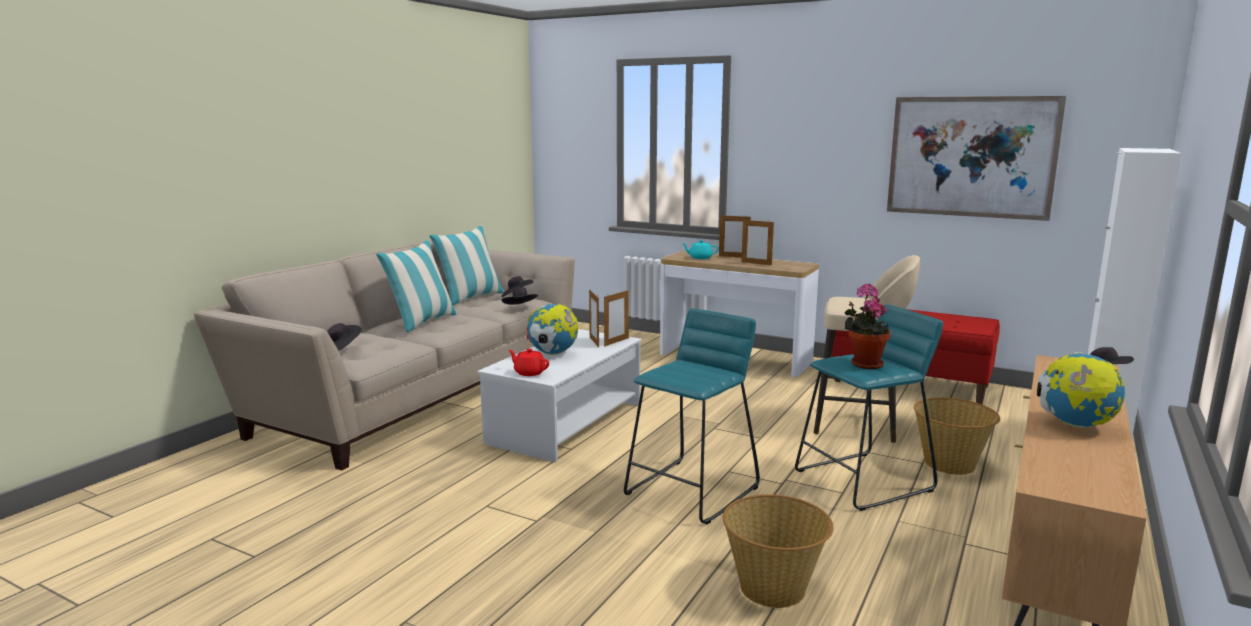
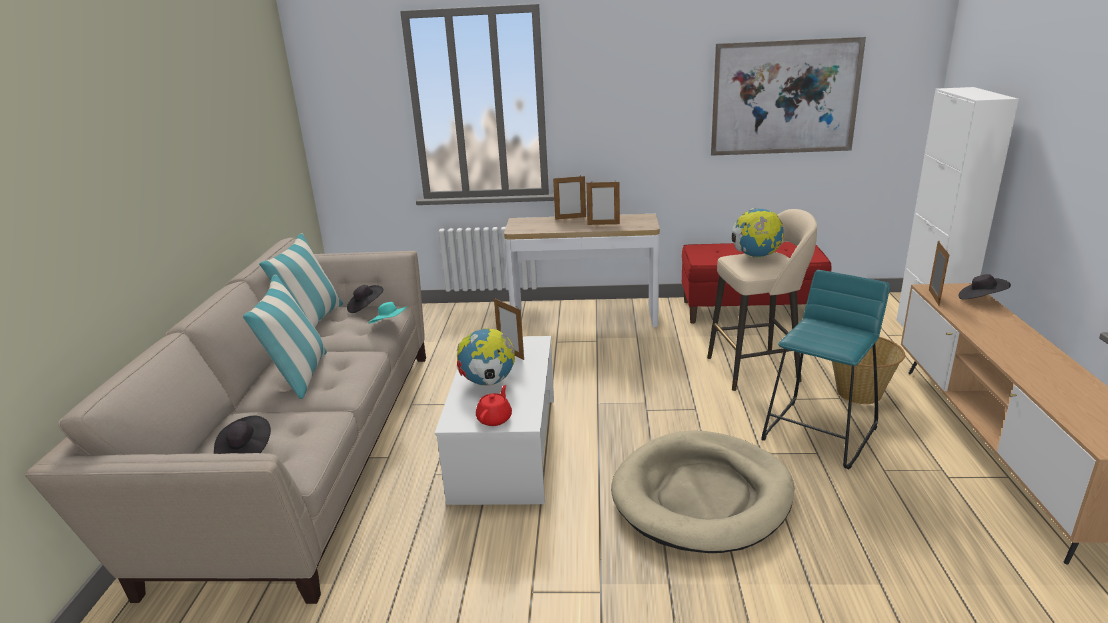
camera: 25 degrees left, 10 degrees up
(520, 308) = (390, 325): black hat -> turquoise hat
(529, 372) = (495, 418): red teapot -> red teapot turned 105 degrees clockwise
(616, 342) = (532, 347): picture frame -> picture frame (933, 297)
(692, 491) = (702, 495): turquoise stool -> beige dog bed
(700, 258) = (542, 226): turquoise teapot -> none
(773, 588) = (873, 588): basket -> none
(864, 364) = (827, 335): potted plant -> none
(1075, 425) = (1035, 363): globe -> globe (755, 256)

